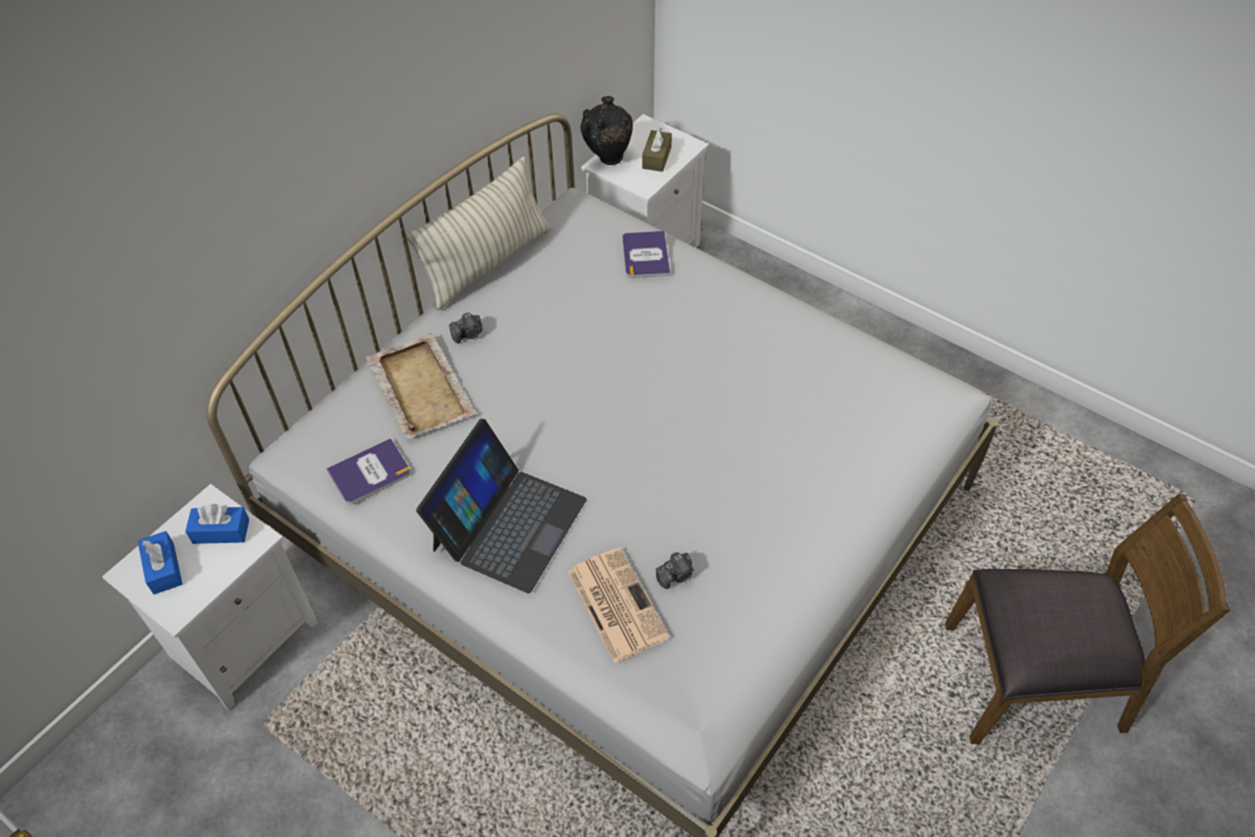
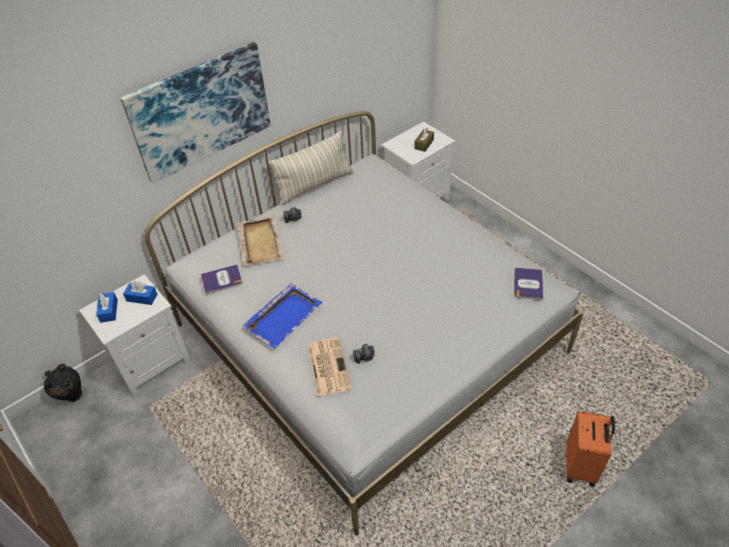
camera: 15 degrees right, 5 degrees down
(285, 165) = (200, 111): none -> picture
(508, 524) = (284, 316): laptop -> blue tray
(608, 160) = (397, 142): black vase -> black vase (72, 396)
(645, 255) = (400, 192): book -> book (528, 284)
(1035, 680) = (581, 466): brown chair -> orange suitcase

